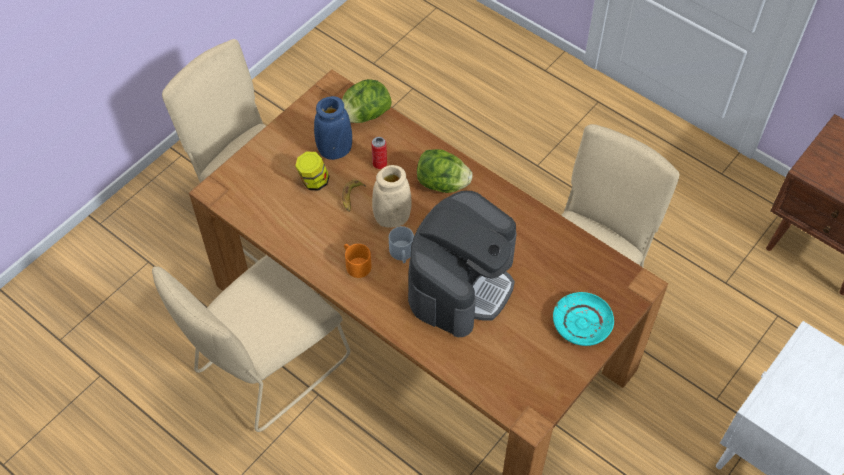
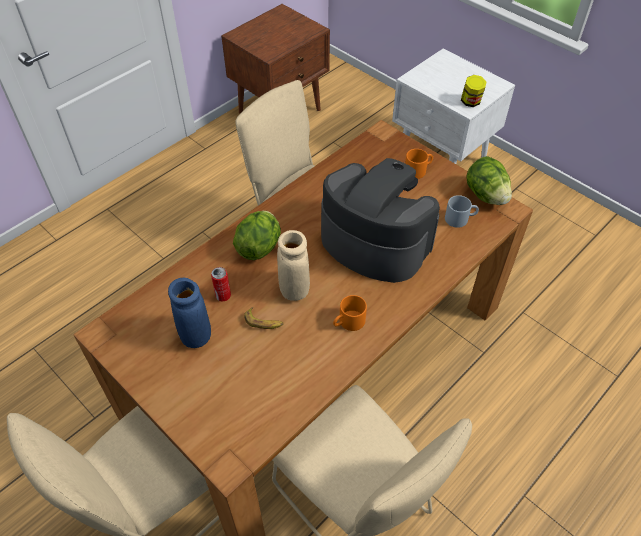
camera: 85 degrees left, 5 degrees down
(314, 181) = (235, 357): jar -> jar (470, 102)
(365, 115) = (153, 305): lettuce -> lettuce (486, 195)
(402, 253) = (339, 283): grey mug -> grey mug (460, 218)
(582, 324) = (418, 170): turquoise plate -> orange mug

